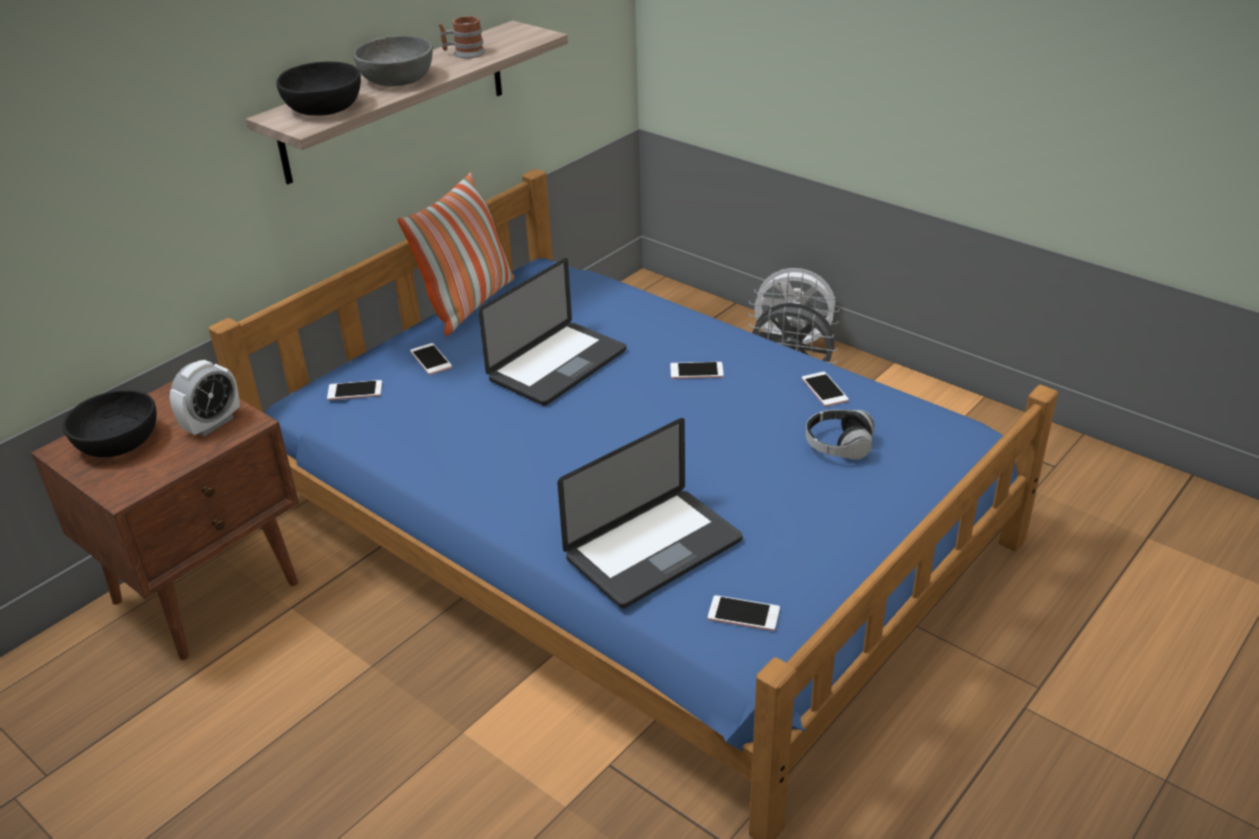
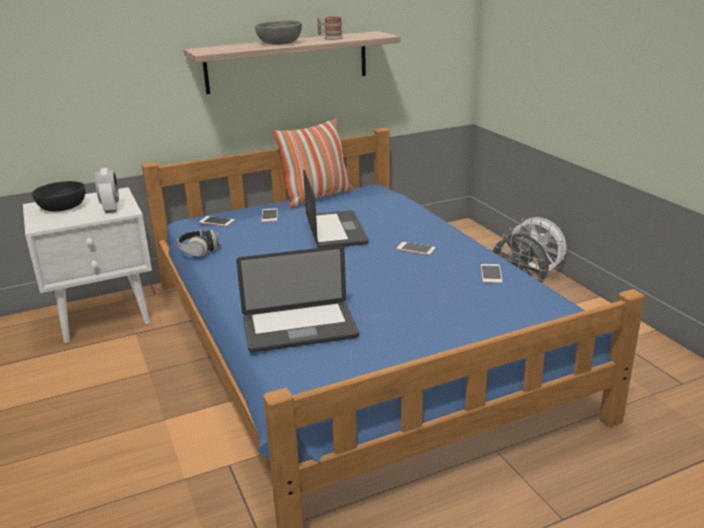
camera: 25 degrees right, 10 degrees down
(209, 591) = (105, 315): brown nightstand -> white nightstand
(212, 424) = (111, 208): alarm clock -> alarm clock turned 75 degrees counterclockwise
(324, 108) = (226, 48): black bowl -> none
(558, 365) = (335, 231): laptop -> laptop turned 75 degrees counterclockwise
(743, 614) = (321, 376): phone -> none
(838, 446) = (472, 304): headphones -> headphones (199, 250)

